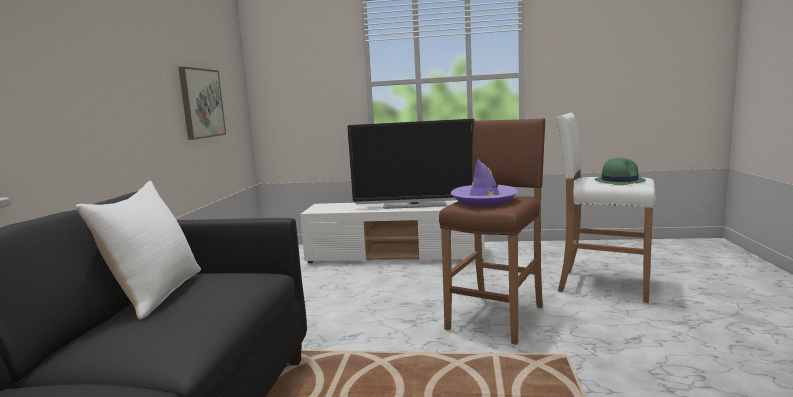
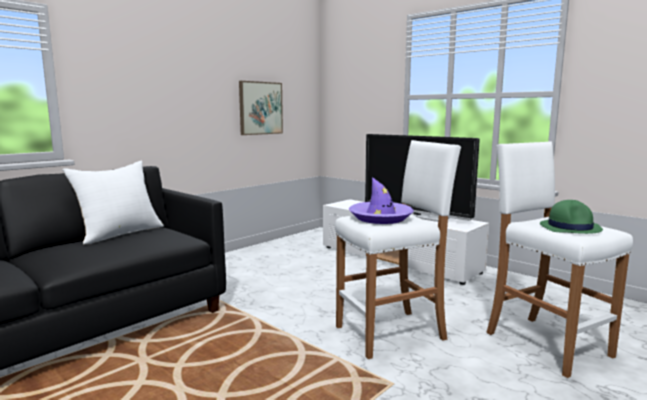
camera: 35 degrees right, 0 degrees up
(497, 317) = (391, 333): brown stool -> white stool

